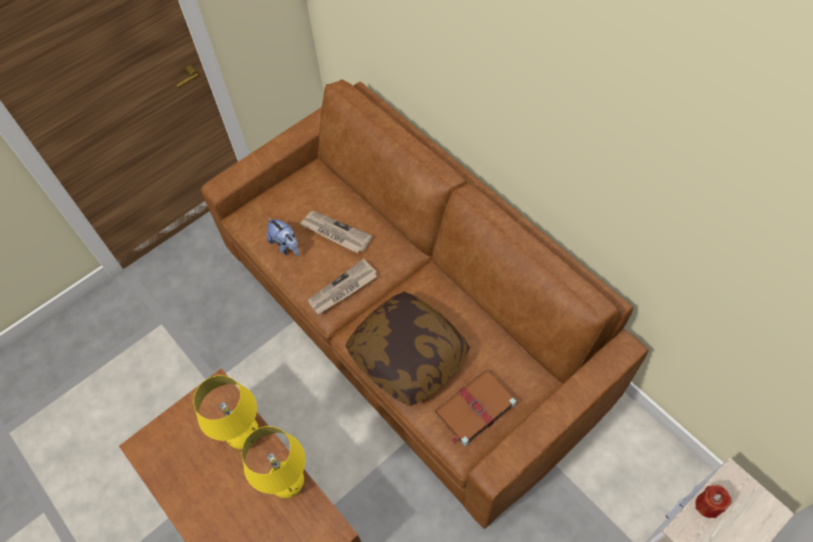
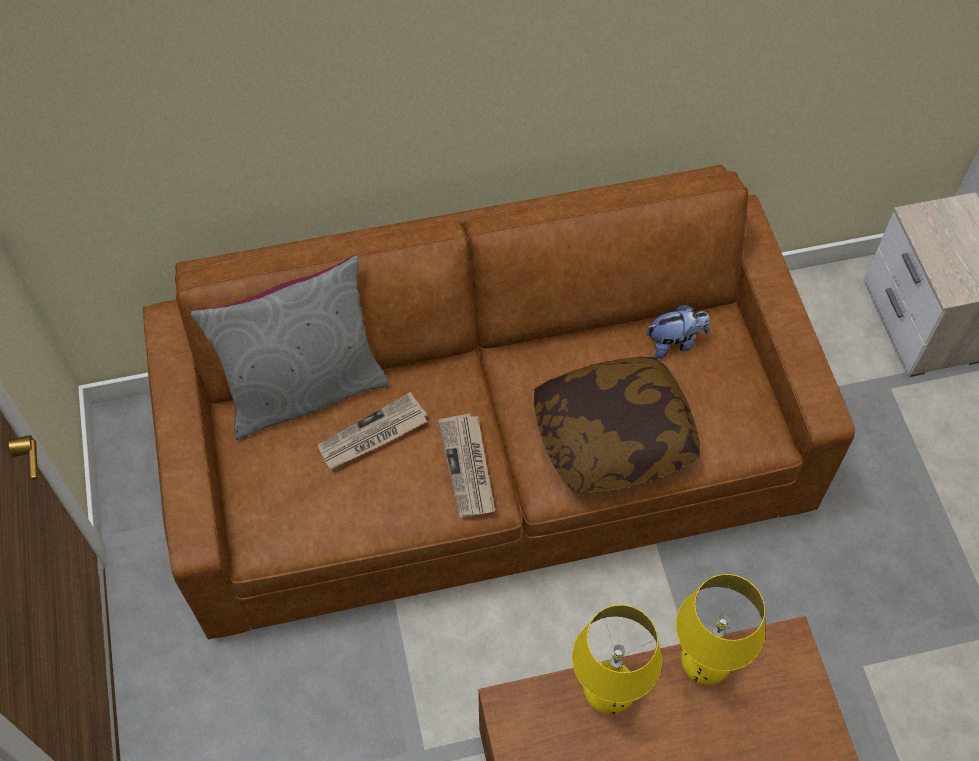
camera: 65 degrees left, 0 degrees up
(286, 245) = (350, 506): plush toy -> plush toy (675, 343)
(347, 189) = (304, 390): none -> grey pillow
(474, 409) = (726, 401): brown book -> none
(708, 505) = (935, 254): red candle -> none

